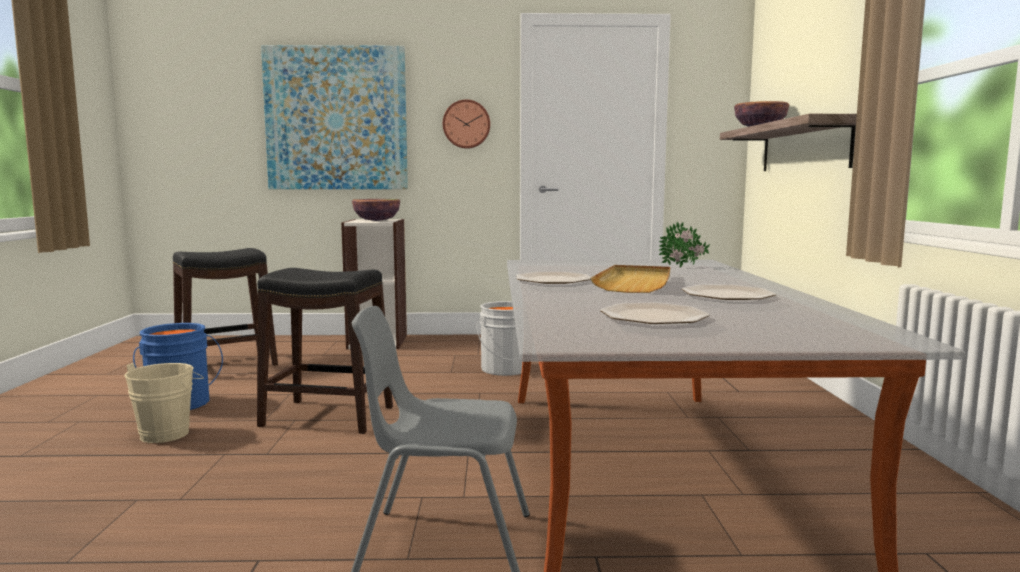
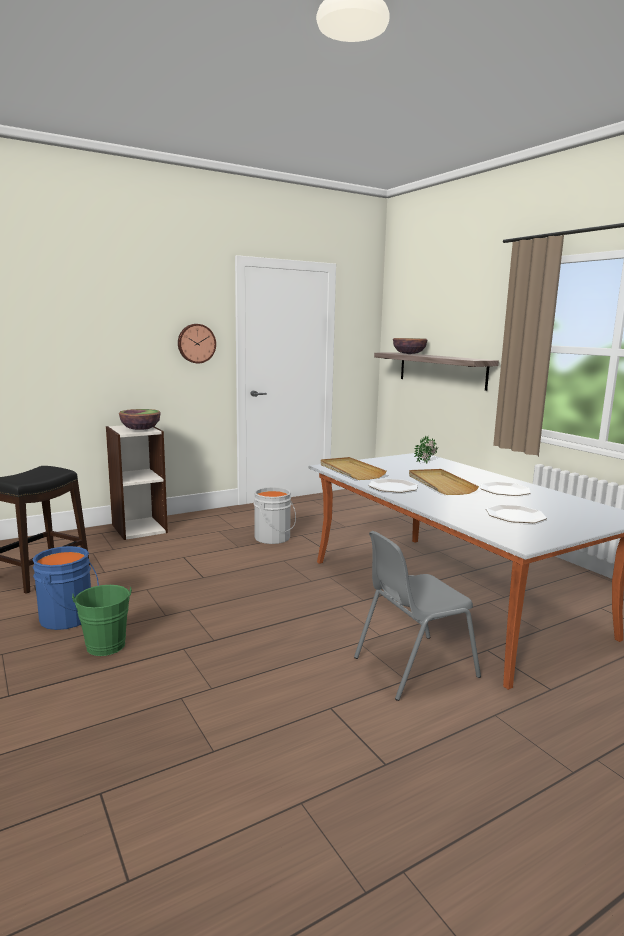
camera: 30 degrees left, 5 degrees up
(168, 432) = (106, 643): beige bucket -> green bucket
(327, 416) = (208, 601): black stool -> none
(336, 118) = (85, 338): picture -> none
(544, 266) = (350, 471): none -> beige tray

